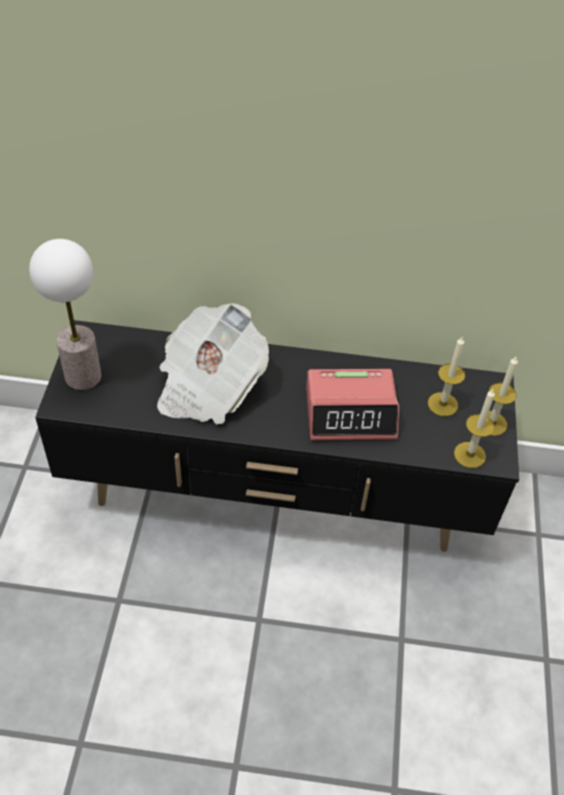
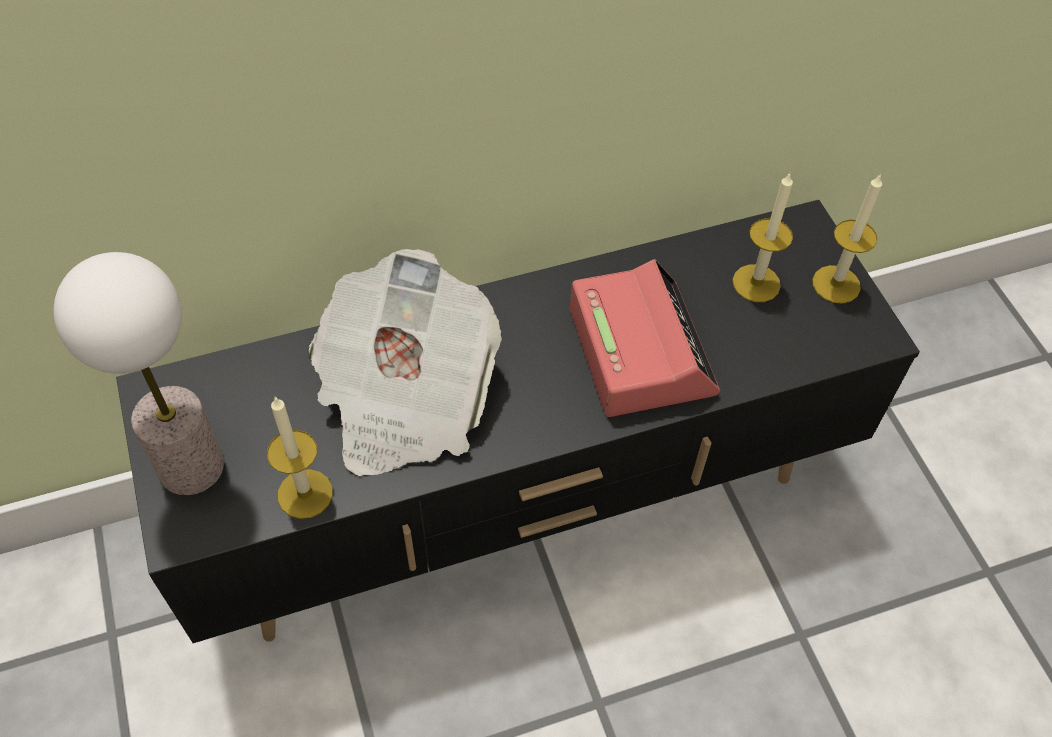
camera: 25 degrees left, 5 degrees up
(351, 413) = (640, 350): alarm clock -> alarm clock turned 75 degrees counterclockwise
(469, 455) = (837, 344): candle -> candle (305, 493)

